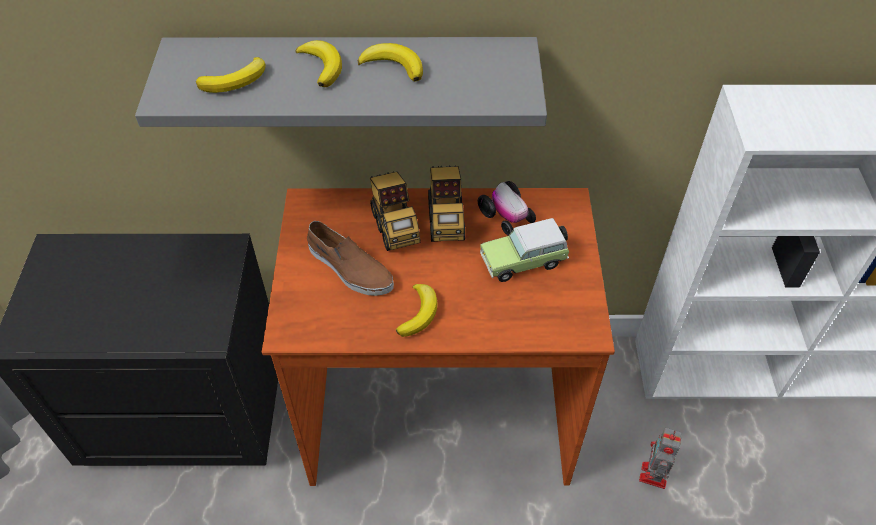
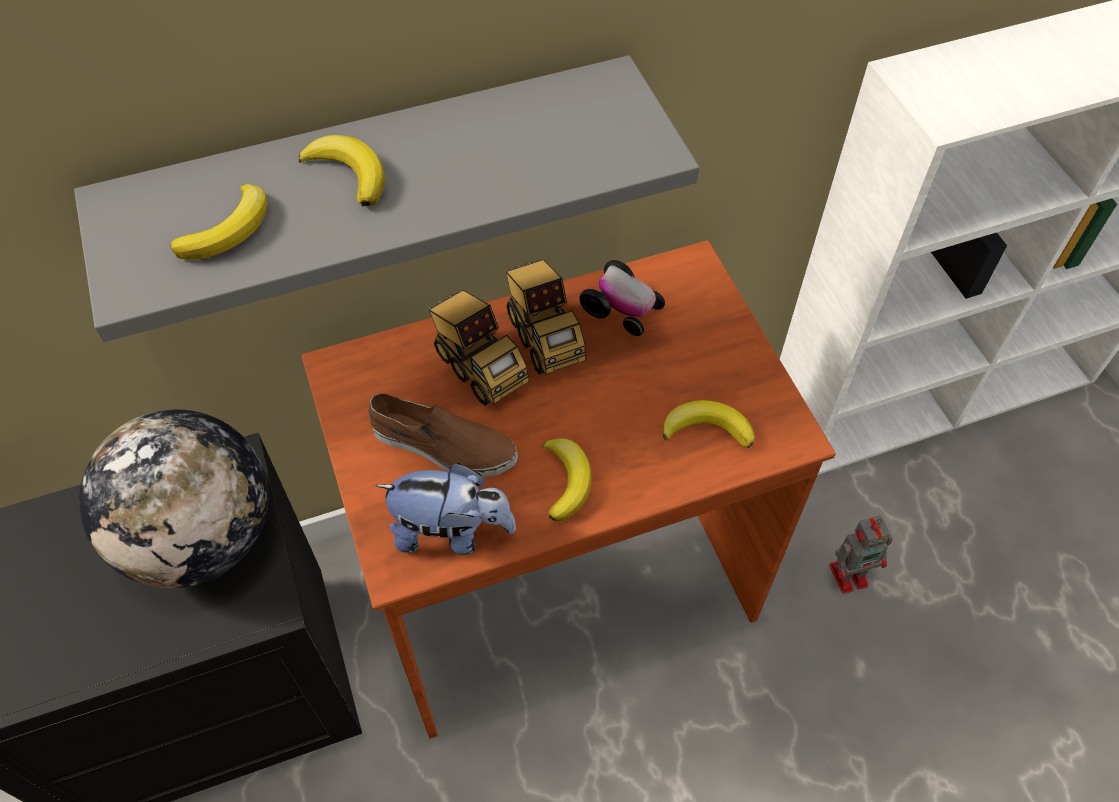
camera: 20 degrees left, 5 degrees up
(188, 286) = (202, 537): none -> globe
(330, 321) = (451, 531): none -> plush toy
(393, 66) = (454, 147): banana -> banana (707, 428)
(525, 261) = (674, 364): toy car -> none
(653, 476) = (850, 574): toy robot -> toy robot turned 105 degrees counterclockwise

